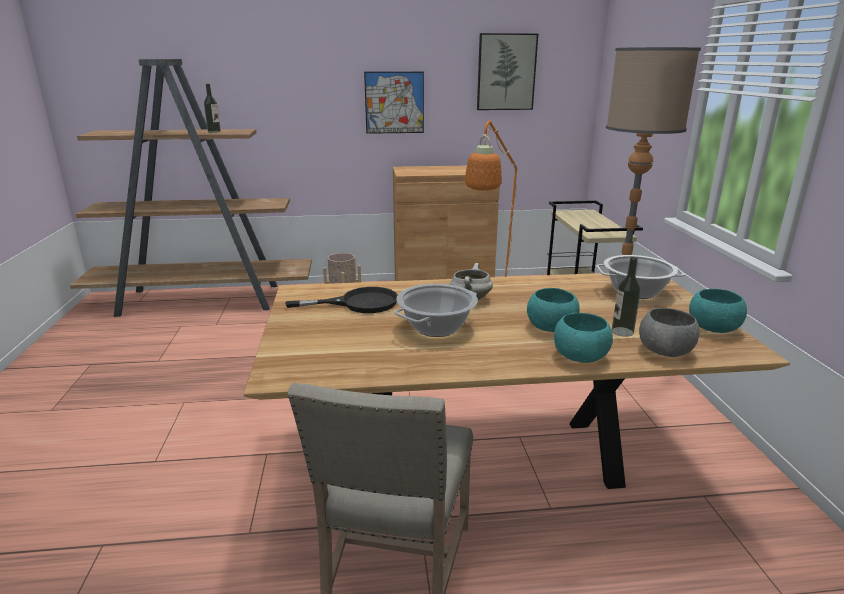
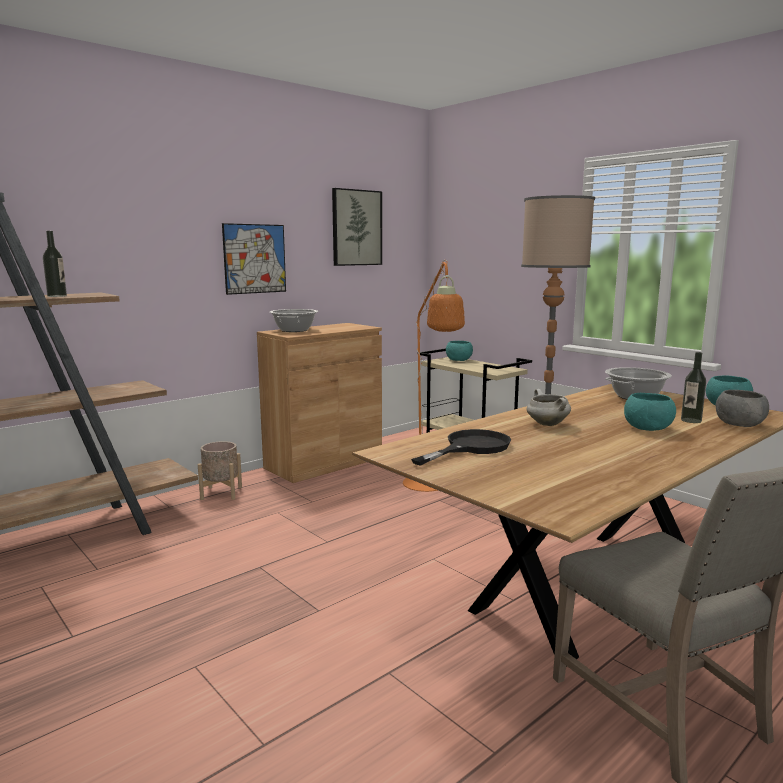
camera: 35 degrees left, 10 degrees down
(436, 327) = (577, 447): cooking pot -> cooking pot (294, 330)
(579, 357) = (709, 440): turquoise bowl -> turquoise bowl (458, 360)

